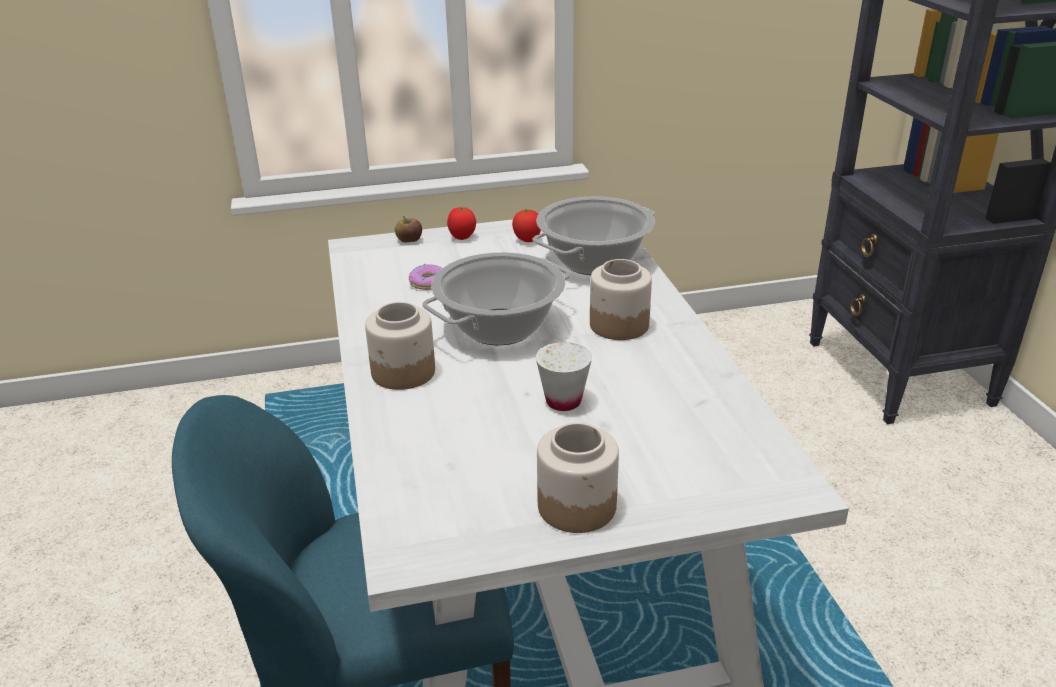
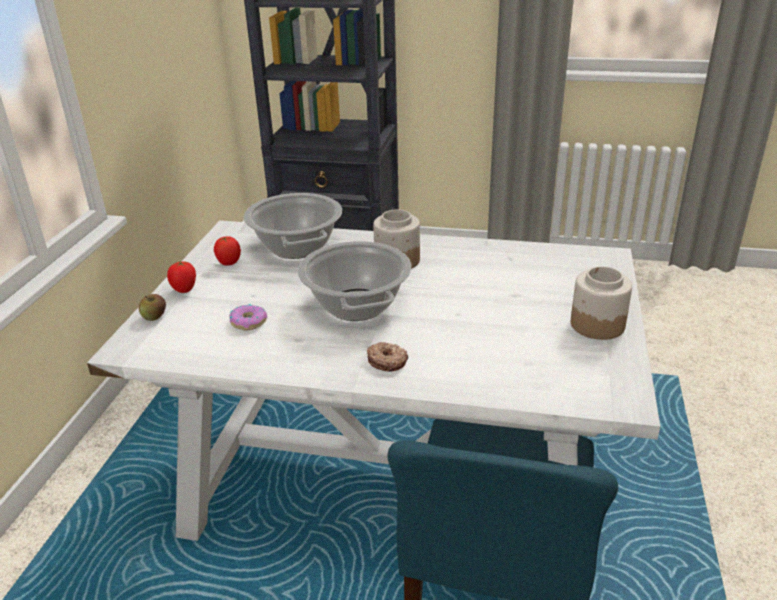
camera: 65 degrees left, 0 degrees up
(403, 373) = (387, 361): jar -> donut
(563, 401) = (477, 303): white cup -> none

